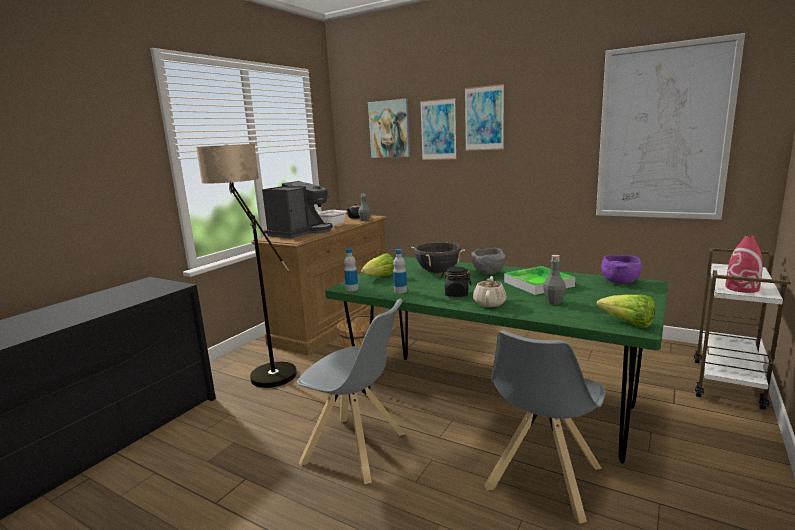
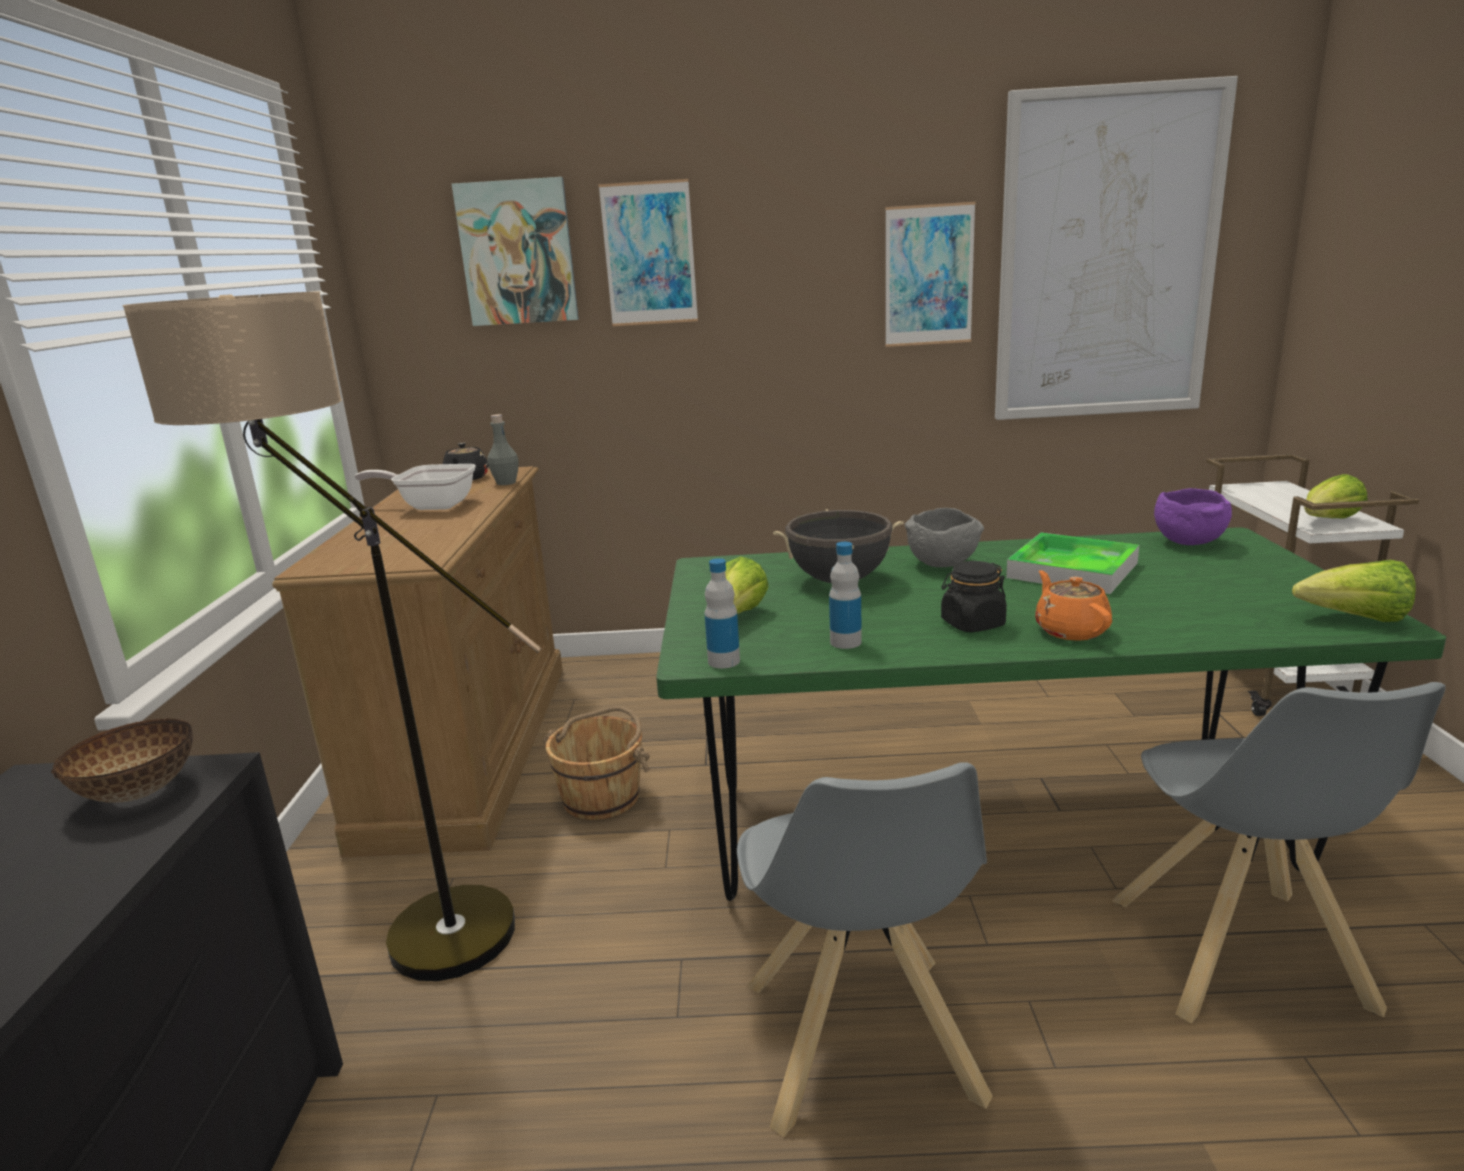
camera: 30 degrees left, 5 degrees up
(162, 287) = (140, 791): none -> bowl
(300, 232) = (389, 537): coffee machine -> none
(357, 449) = (861, 1046): grey chair -> grey chair turned 90 degrees clockwise
(484, 118) = (759, 227): picture -> picture (929, 276)
(489, 303) = (1070, 630): beige teapot -> orange teapot
(553, 302) = (1168, 602): grey bottle -> none
(742, 288) = (1328, 521): red vase -> lettuce

